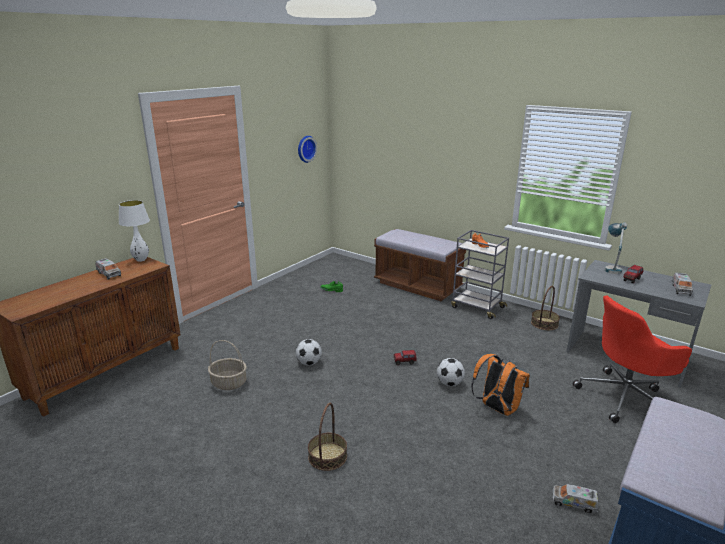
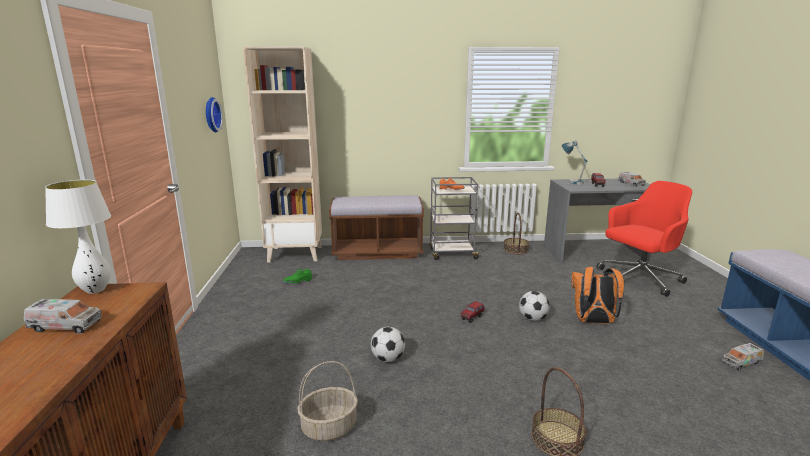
camera: 40 degrees left, 5 degrees down
(359, 268) = (295, 254): none -> beige bookcase
(625, 397) = (638, 279): red office chair -> red office chair turned 150 degrees counterclockwise

